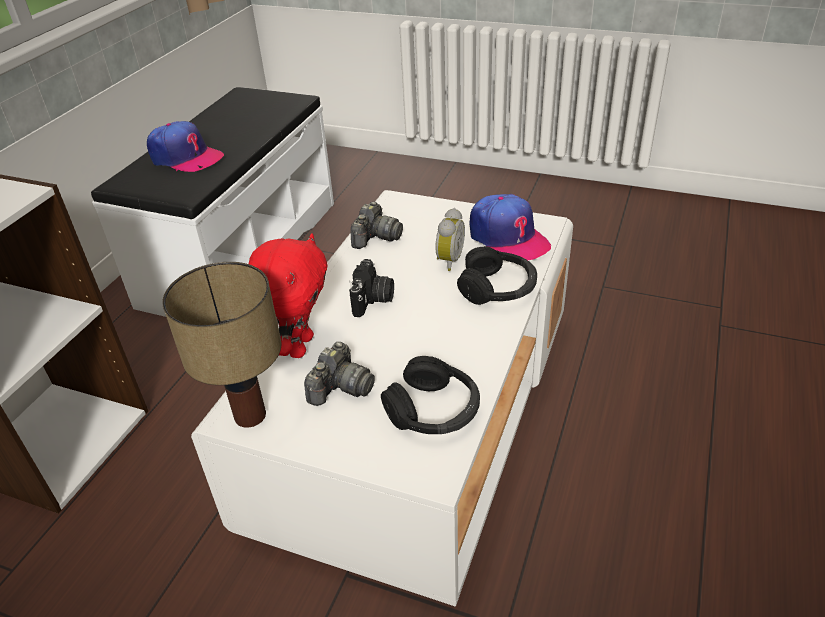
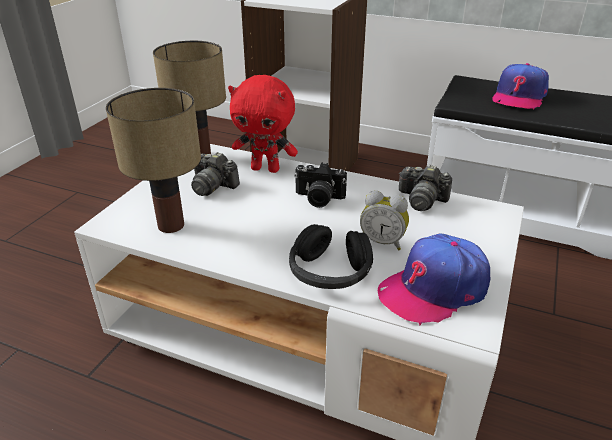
camera: 90 degrees right, 5 degrees down
(434, 411) = (169, 225): black headphones -> table lamp

